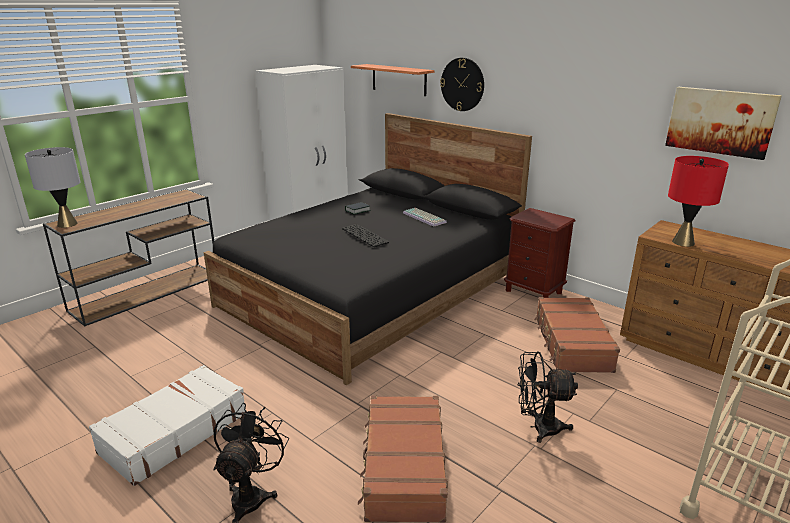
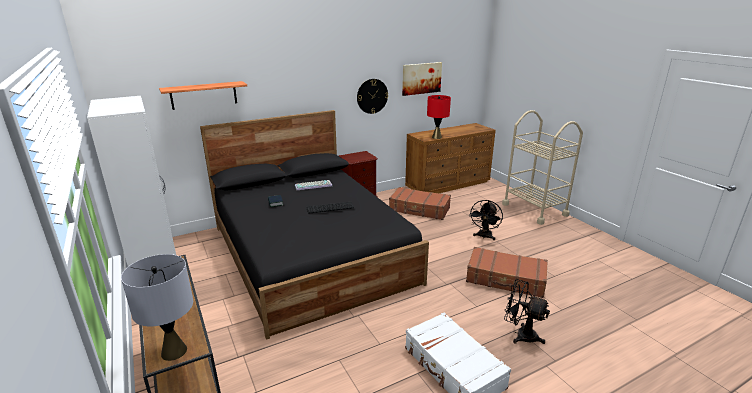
camera: 70 degrees left, 0 degrees up
(462, 84) = (271, 87): wall clock -> wall clock (372, 96)

